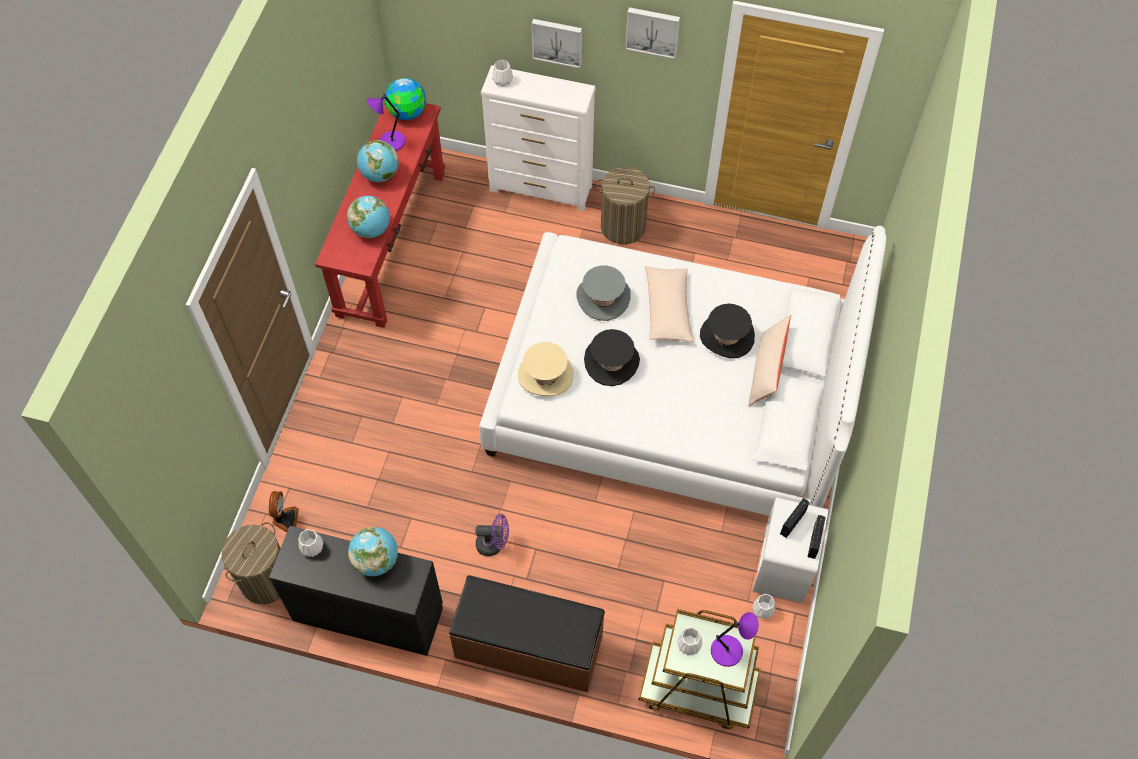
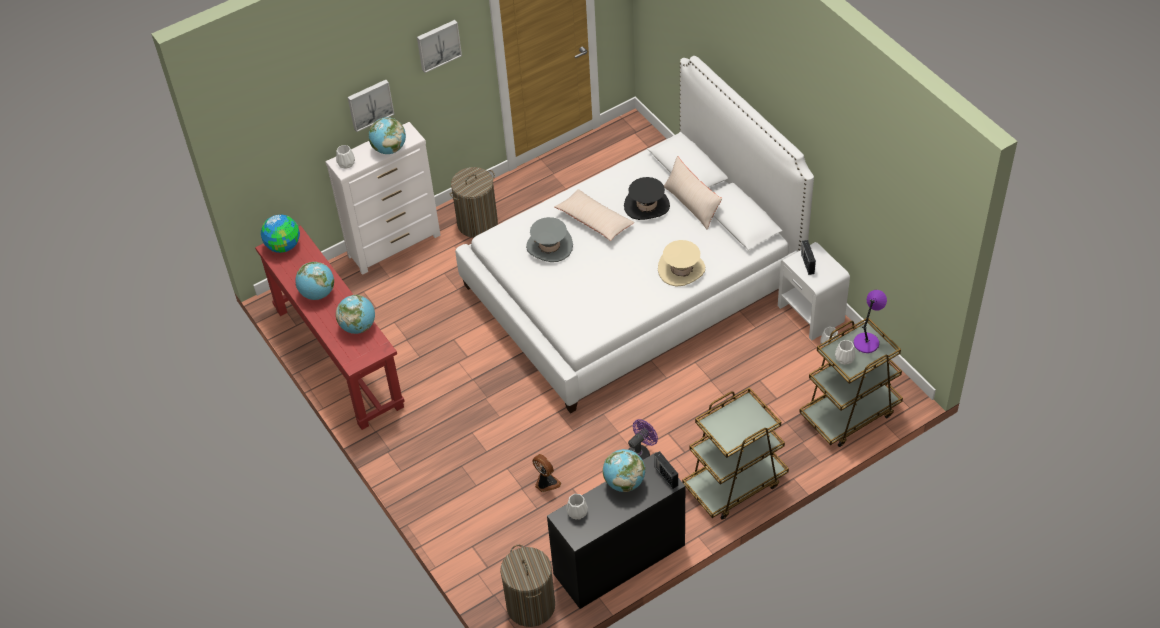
camera: 45 degrees left, 10 degrees down
(285, 519) = (494, 564): fan -> fan (546, 483)
(390, 142) = (297, 270): purple table lamp -> none
(528, 647) = (734, 484): brown bench -> brown cart
(545, 374) = (573, 314): beige hat -> beige hat (681, 269)
(549, 96) = (389, 149): none -> globe
(611, 362) = (601, 274): black hat -> none
(814, 541) = (829, 261): radio -> radio (665, 475)

